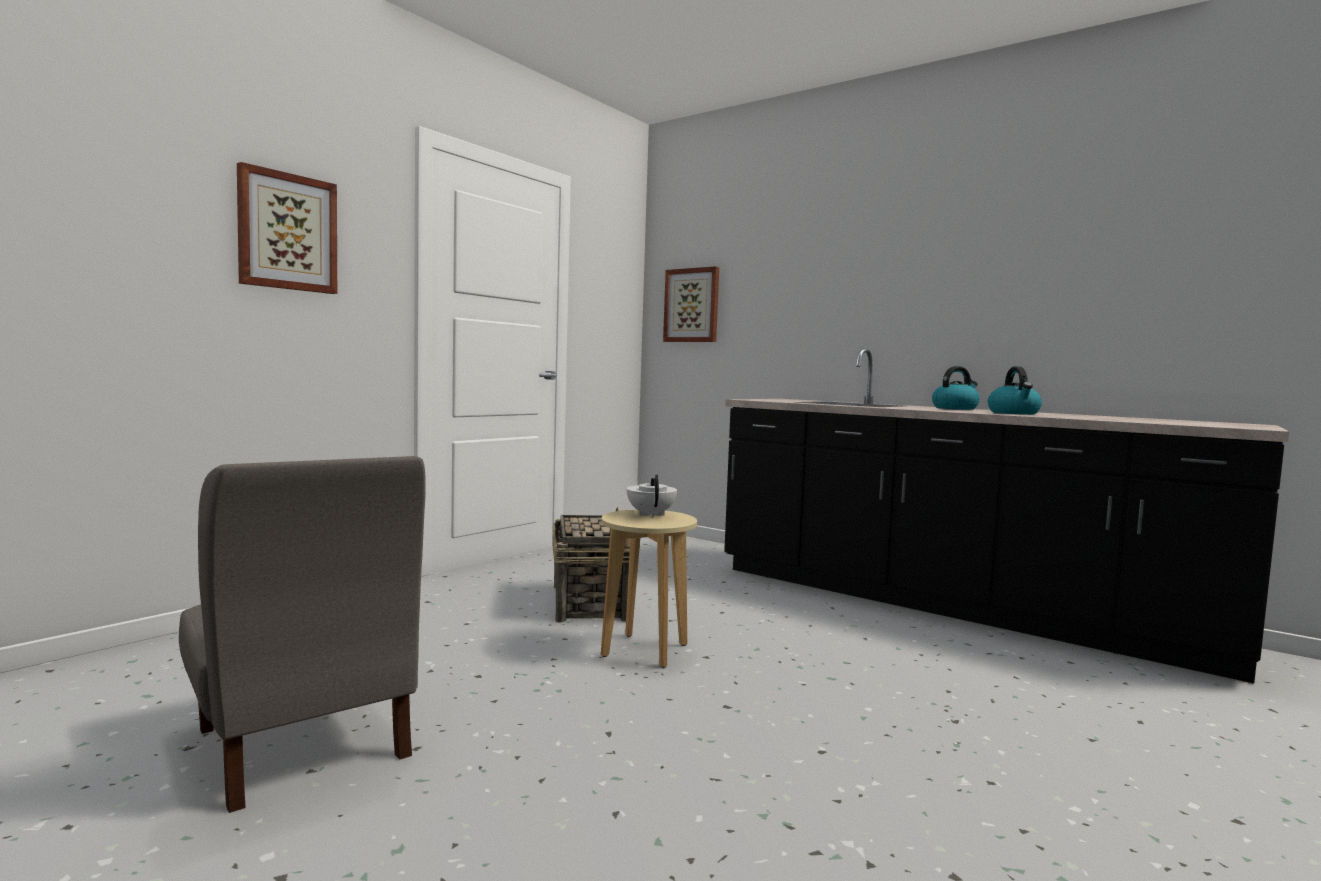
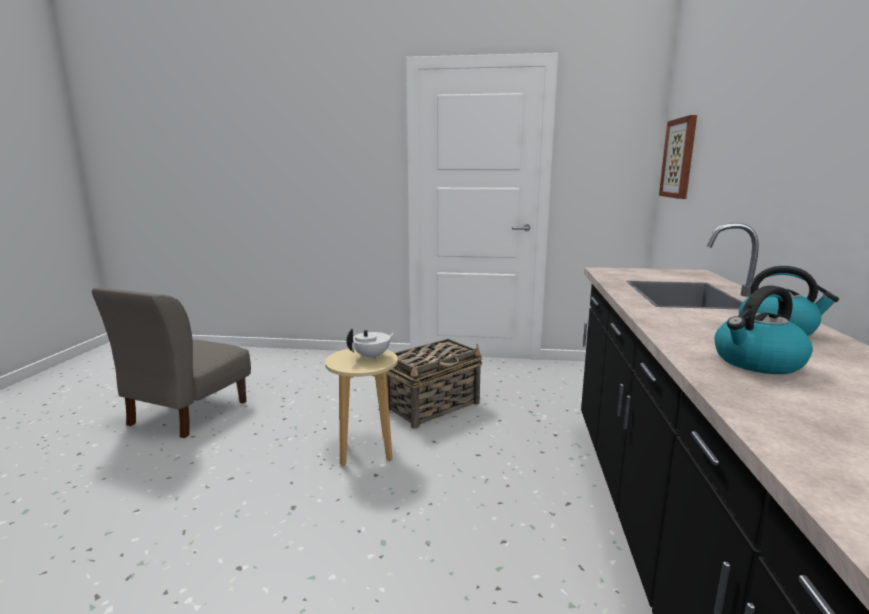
camera: 60 degrees right, 10 degrees up
(287, 232) = (324, 148): picture -> none

